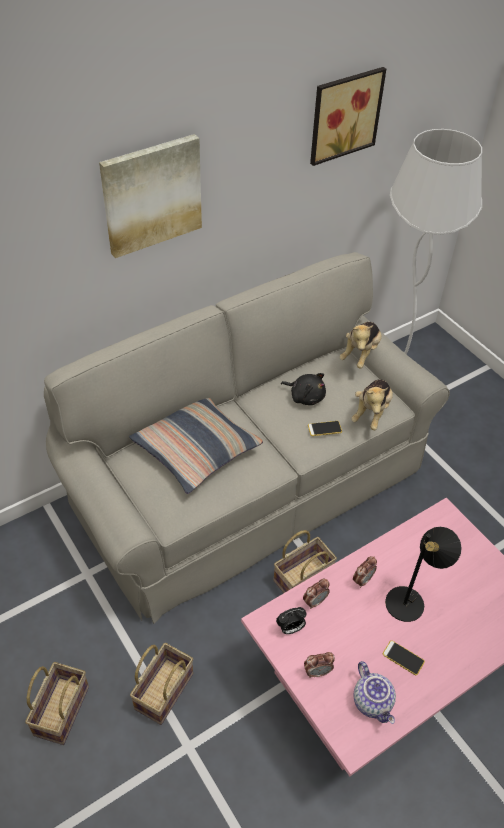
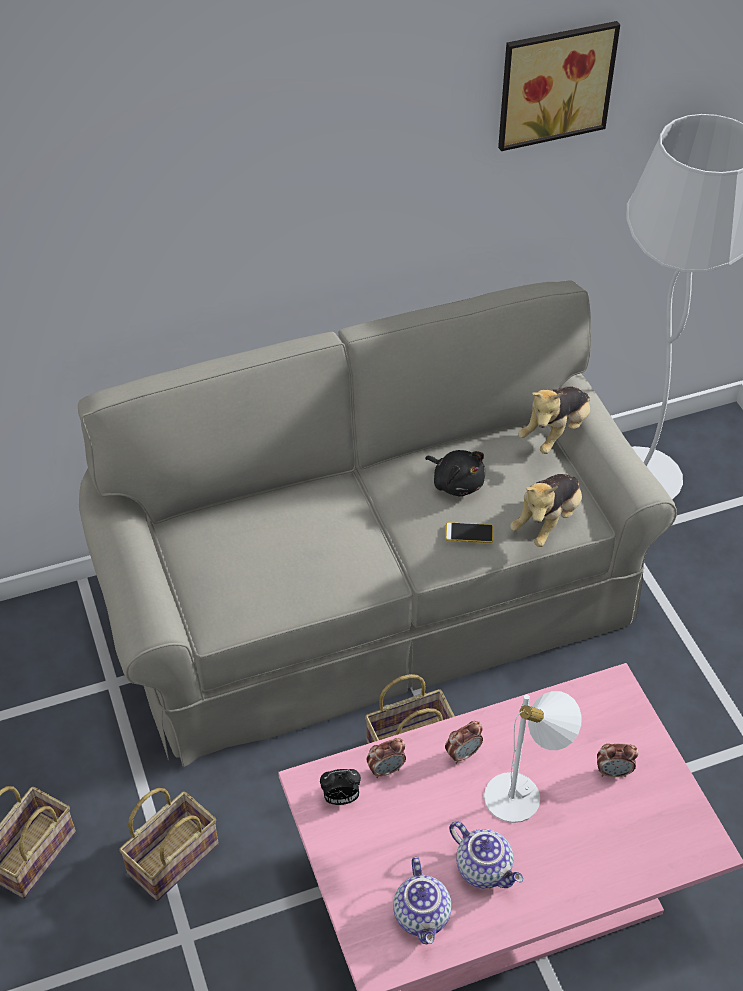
camera: 15 degrees right, 0 degrees up
(151, 195) = (249, 172): picture -> none
(196, 449) = (278, 531): pillow -> none
(317, 672) = (359, 862): alarm clock -> alarm clock (613, 772)
(403, 658) = (485, 868): phone -> teapot
(411, 600) = (523, 795): black table lamp -> white table lamp

